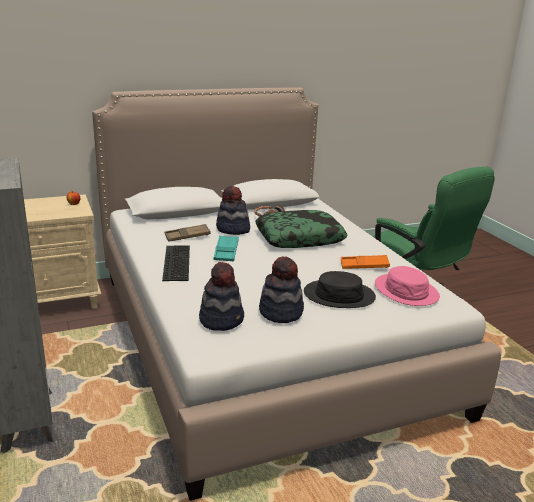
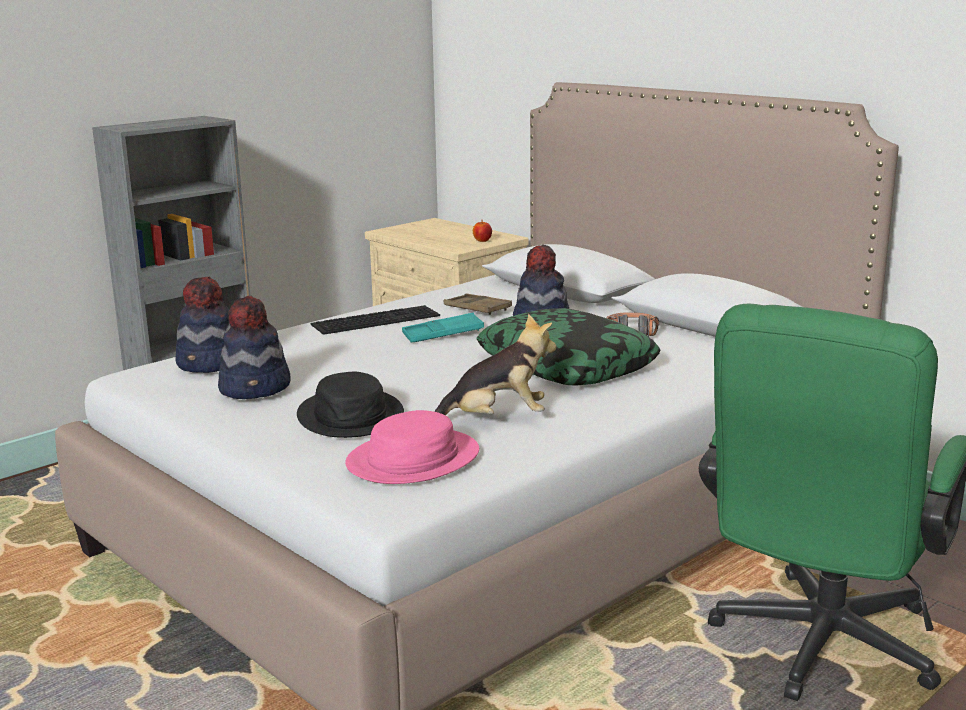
camera: 70 degrees right, 5 degrees down
(364, 266) = (496, 419): orange tray -> plush toy

